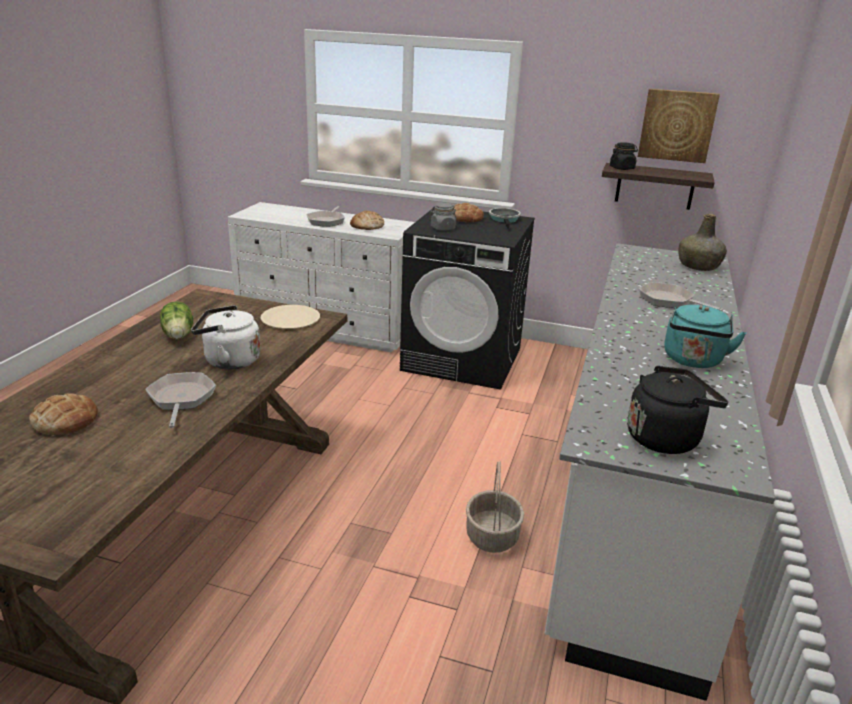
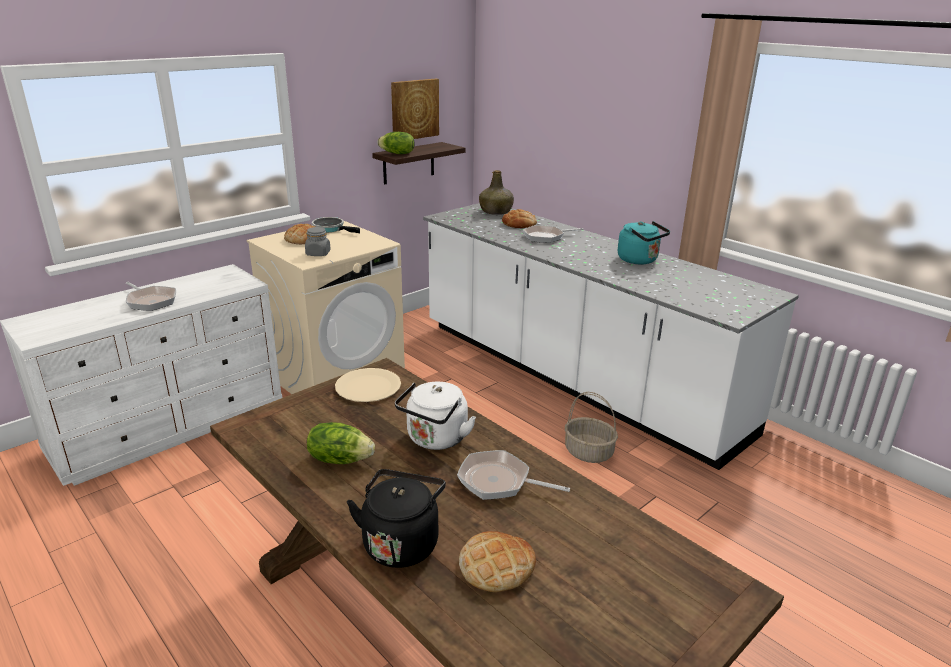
camera: 60 degrees left, 0 degrees up
(367, 225) = (202, 287): bread -> bread (519, 224)
(463, 359) = (336, 375): black washing machine -> beige washing machine
(622, 168) = (397, 154): black jar -> lettuce
(666, 438) = (731, 297): black kettle -> black kettle (401, 542)

